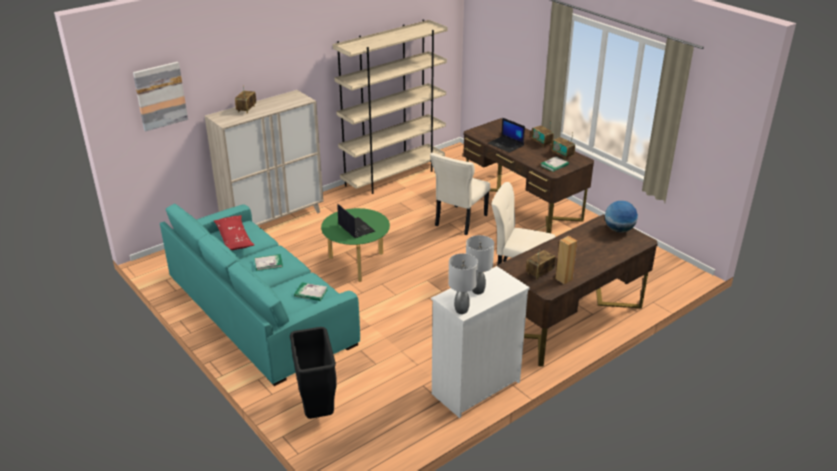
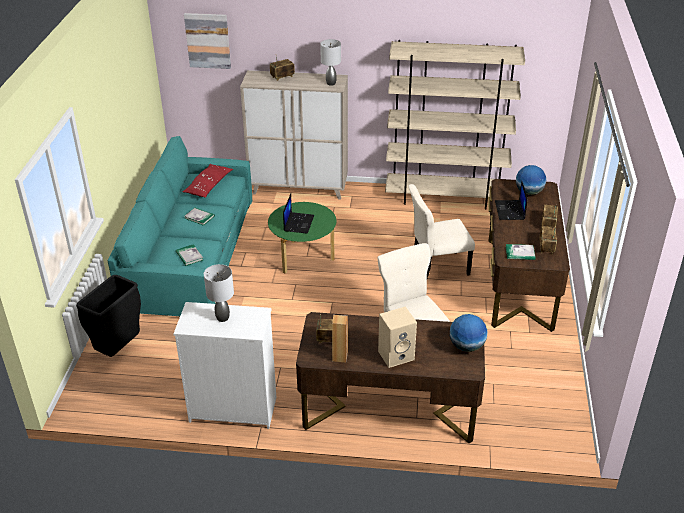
camera: 45 degrees right, 5 degrees up
(462, 310) = (186, 325): grey table lamp -> grey table lamp (331, 83)
(498, 130) = (529, 192): none -> globe
(592, 257) = (396, 355): none -> beige speaker

